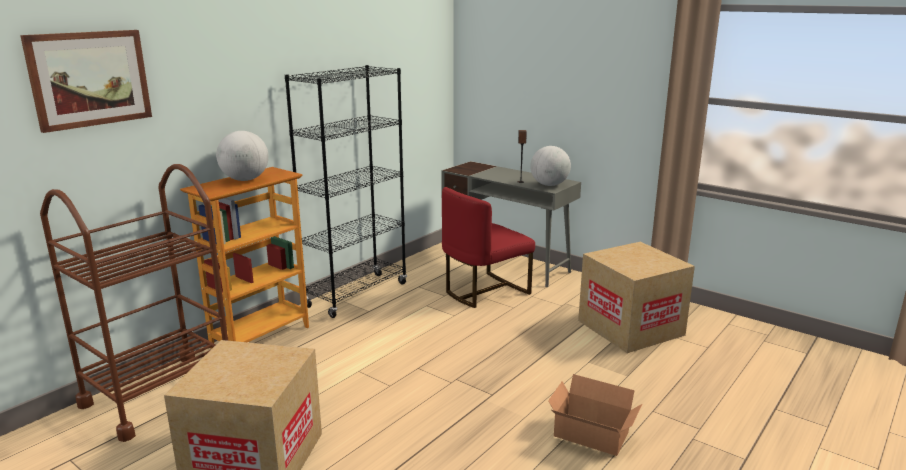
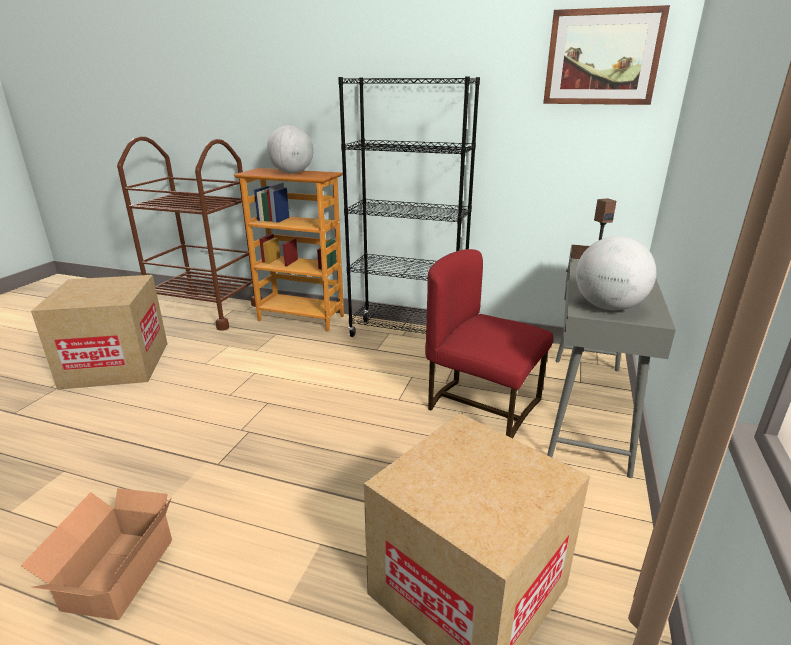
camera: 70 degrees right, 5 degrees up
(89, 79) = (200, 64): picture -> picture (602, 57)

